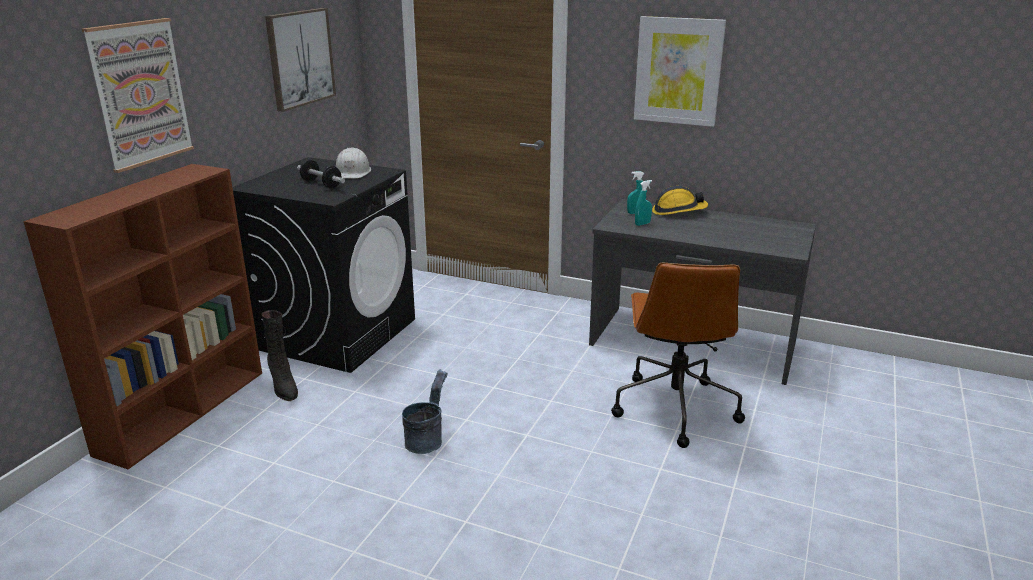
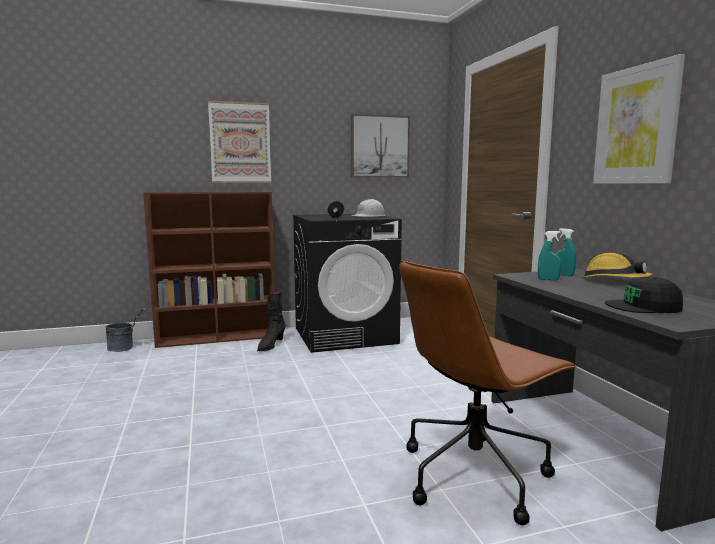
camera: 50 degrees right, 15 degrees down
(427, 440) = (271, 397): grey bucket -> grey bucket (125, 348)
(751, 240) = (643, 307): none -> black cap

